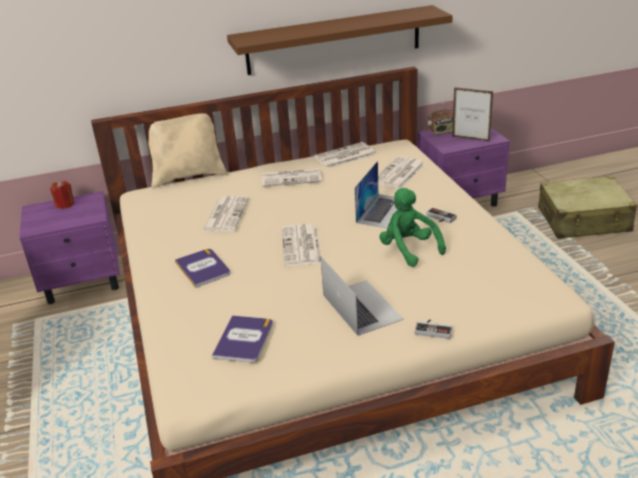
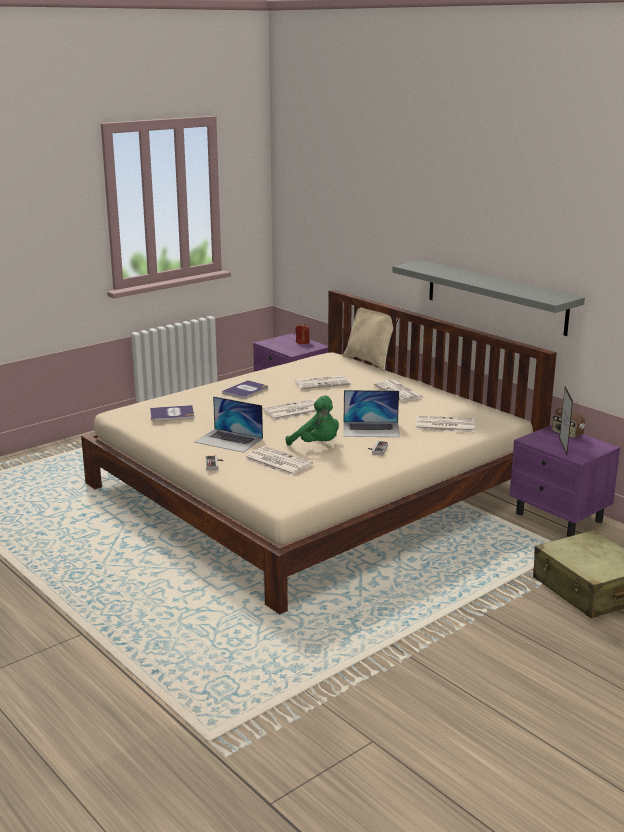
camera: 65 degrees right, 10 degrees down
(334, 40) = (495, 297): brown shelf -> grey shelf
(344, 156) = (459, 402): newspaper -> newspaper (277, 462)
(361, 307) = (229, 440): laptop -> laptop turned 75 degrees clockwise
(408, 249) = (317, 445): green plush toy -> green plush toy turned 90 degrees clockwise

